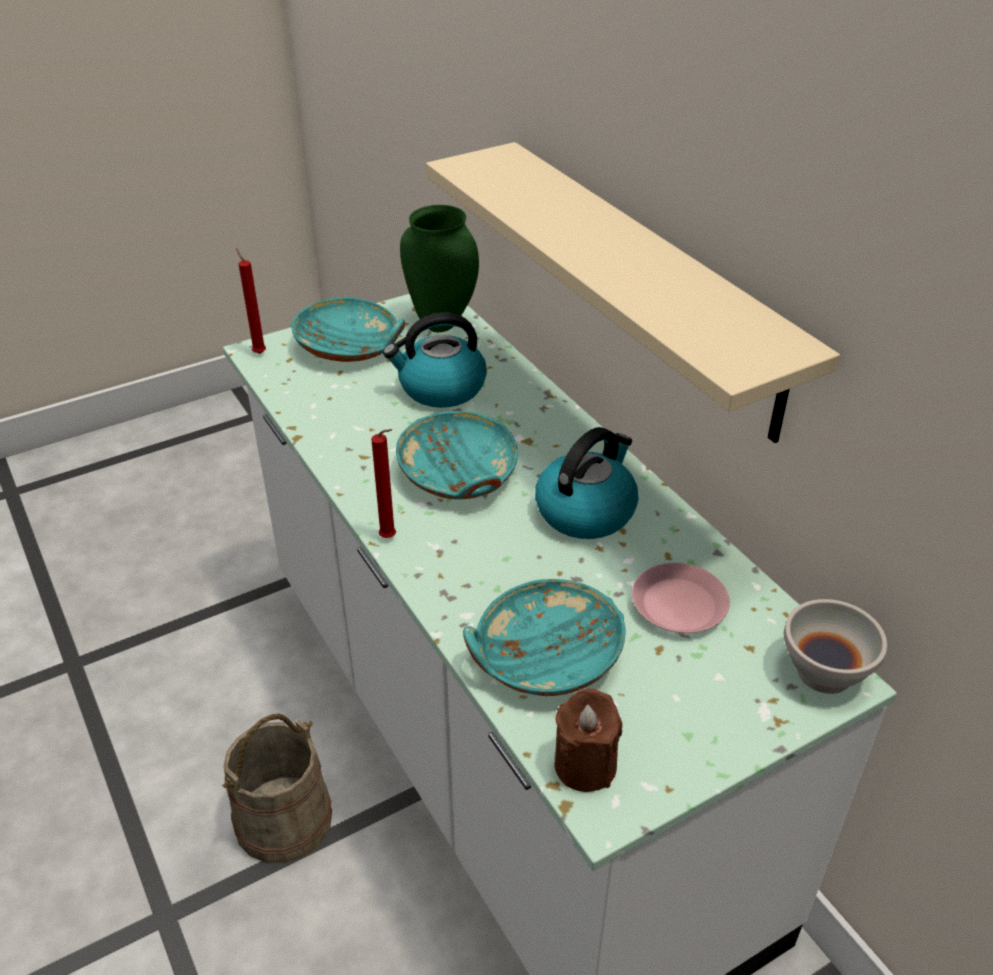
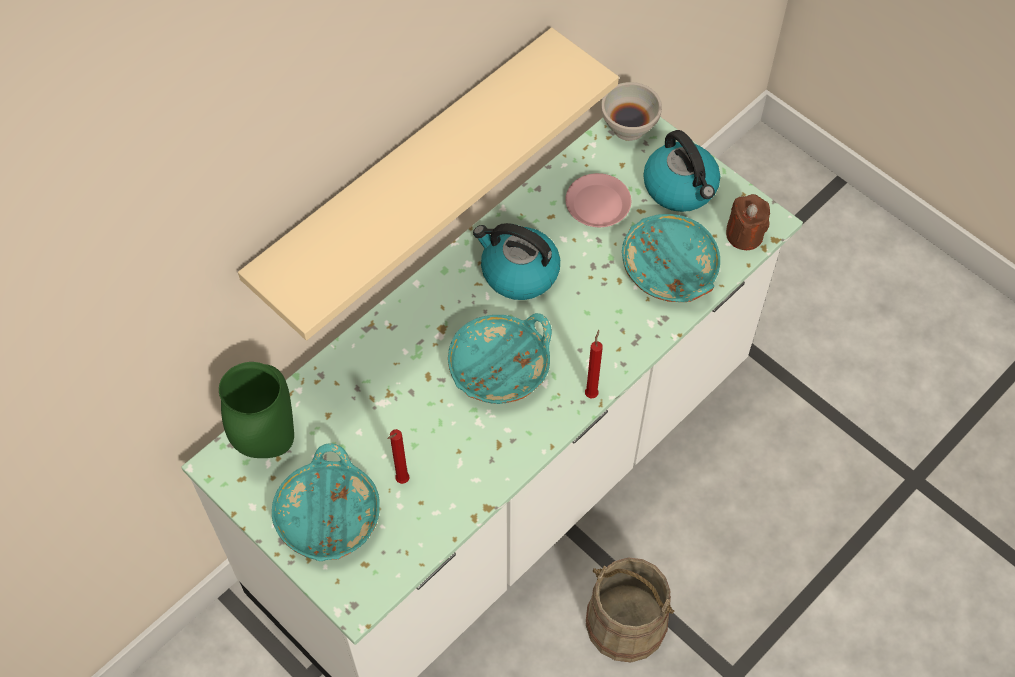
camera: 105 degrees left, 20 degrees up
(258, 352) = (359, 599): red candle -> red candle (401, 481)
(440, 388) = (382, 414): kettle -> kettle (681, 188)

